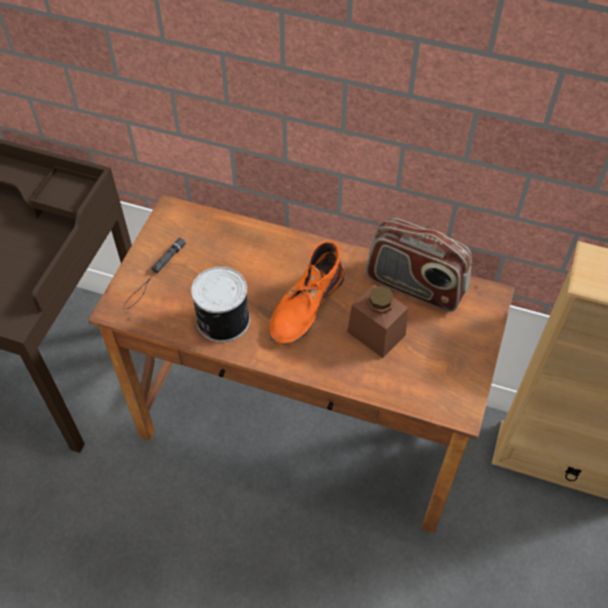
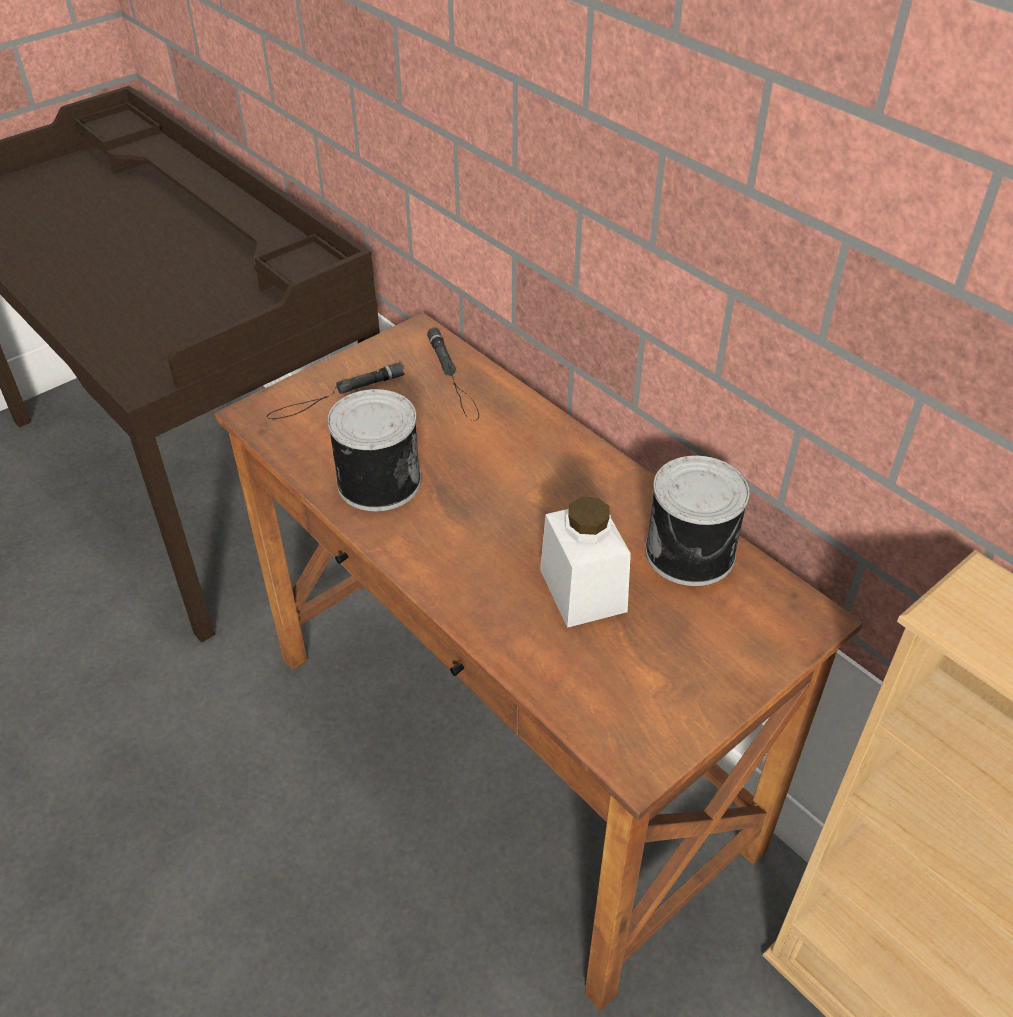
camera: 30 degrees right, 10 degrees down
(215, 233) = (453, 378): none -> black flashlight
(305, 306) = (505, 511): orange boot -> none
(376, 333) = (582, 590): brown jar -> white jar
(415, 286) = (692, 552): radio -> can

